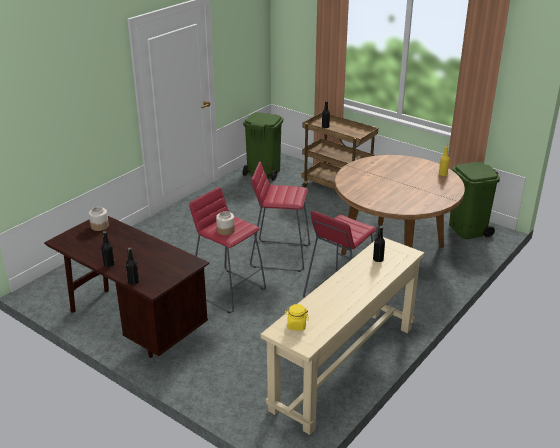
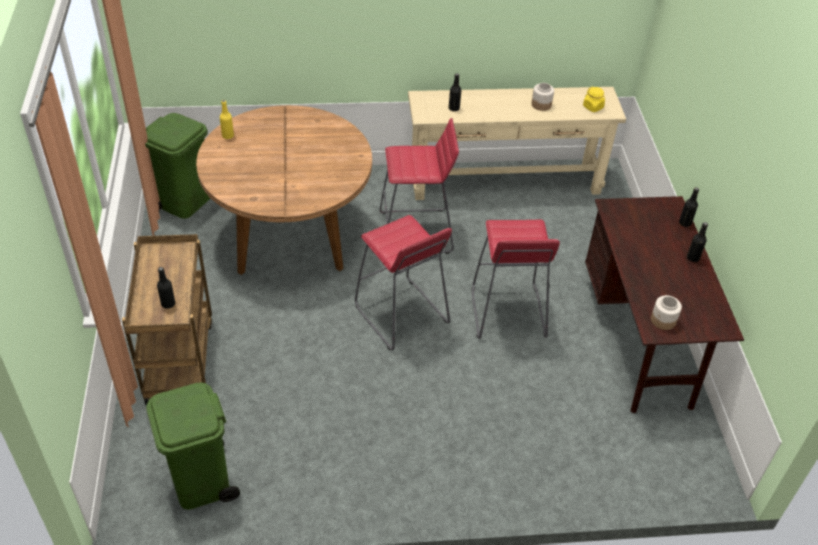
camera: 135 degrees left, 15 degrees up
(225, 230) = (527, 234): jar -> jar (541, 104)

